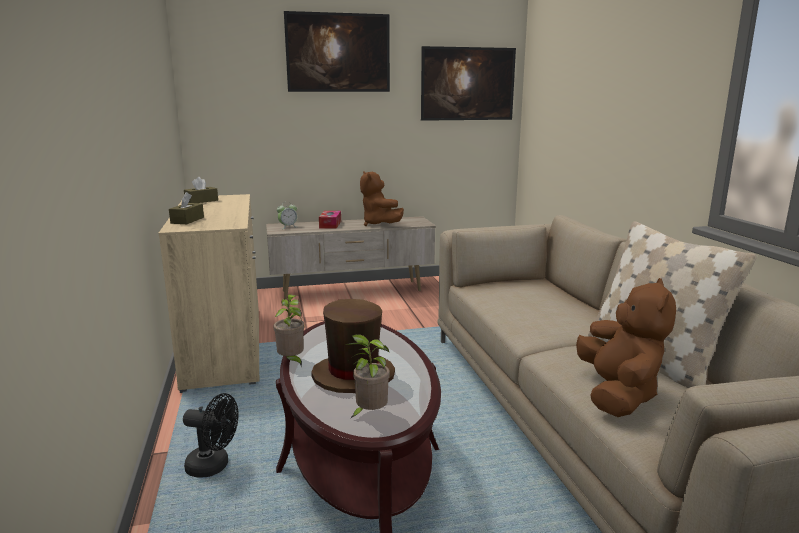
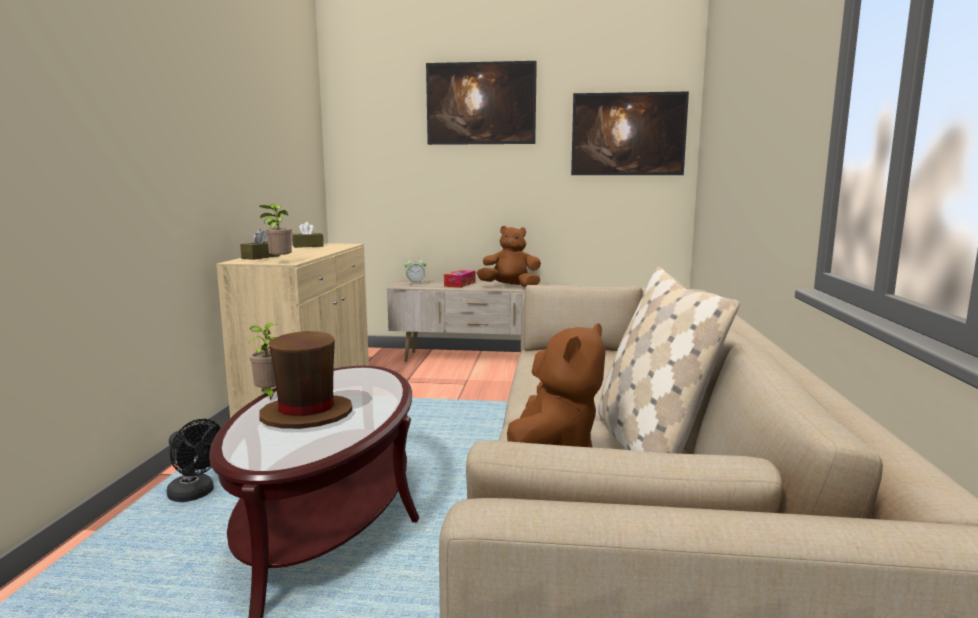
camera: 20 degrees right, 5 degrees down
(369, 414) = (272, 449): potted plant -> potted plant (279, 262)
(379, 224) = (510, 287): brown plush toy -> brown plush toy turned 105 degrees clockwise

